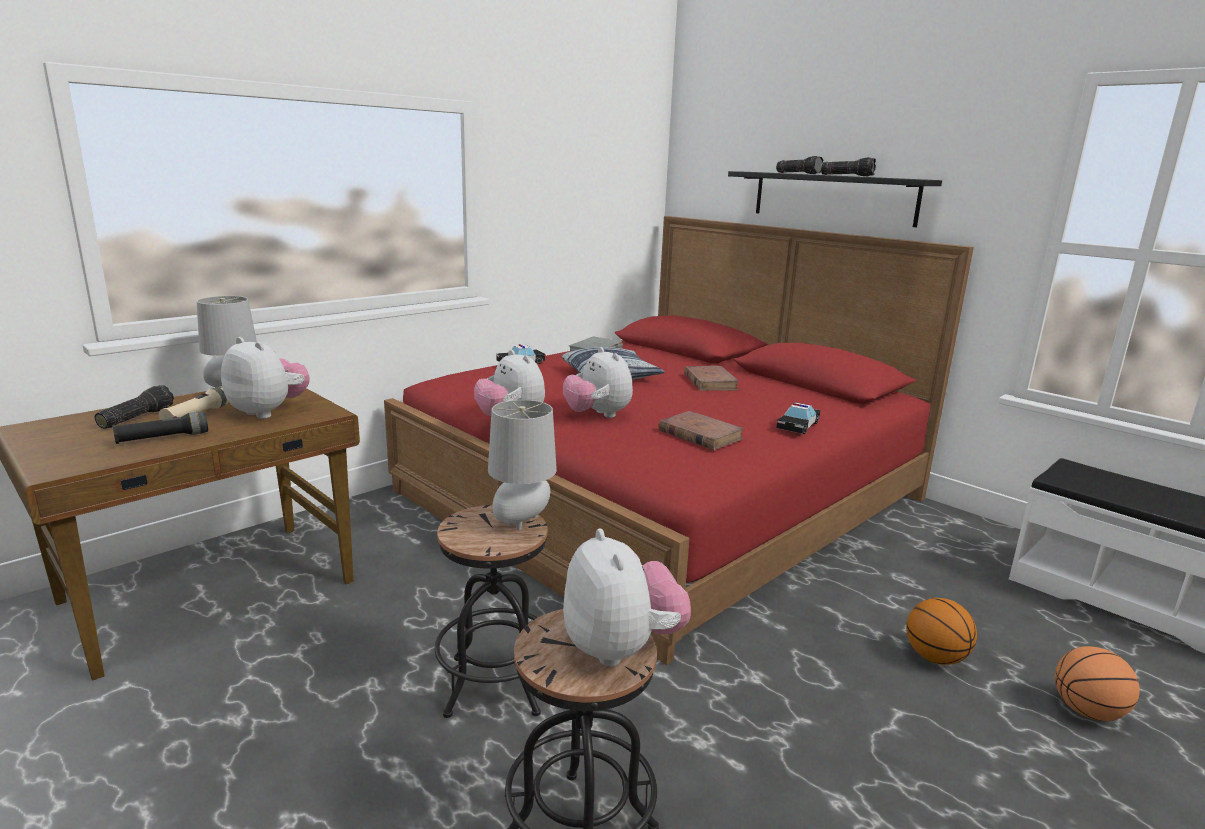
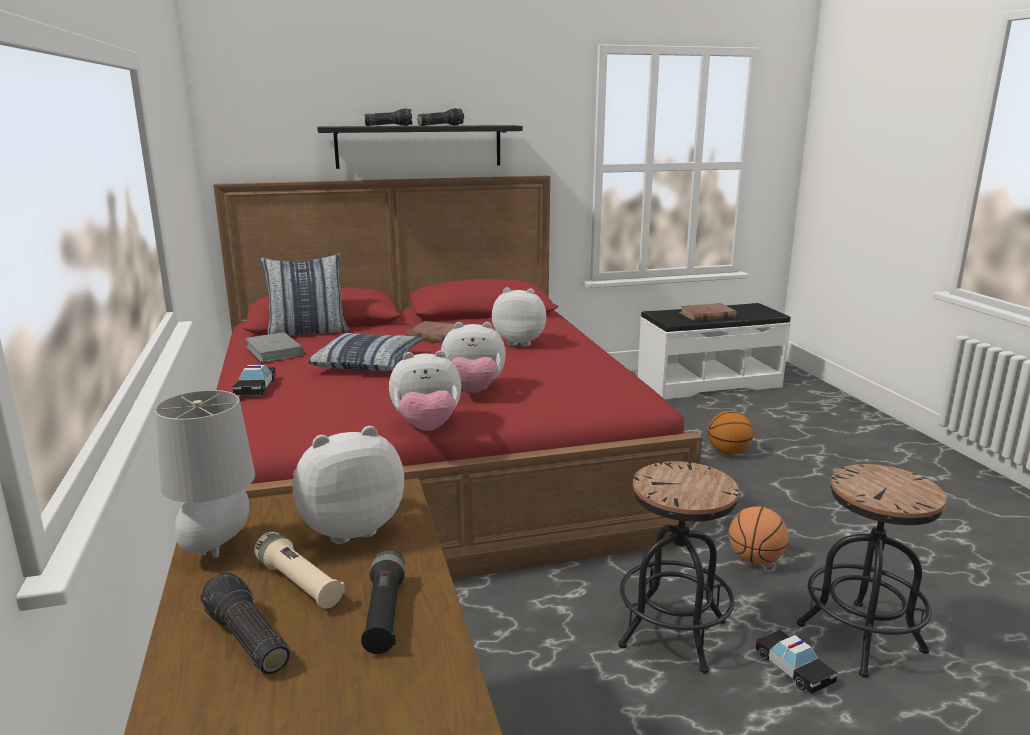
camera: 60 degrees left, 0 degrees up
(522, 524) = (684, 470): grey table lamp -> none
(621, 648) = (891, 476): plush toy -> plush toy (520, 342)
(649, 349) = (308, 332): none -> pillow
(700, 434) = (562, 369): brown book -> brown book (707, 315)
(797, 426) = (573, 340): toy car -> toy car (793, 668)
(1087, 711) = (794, 436): basketball -> basketball (755, 560)

